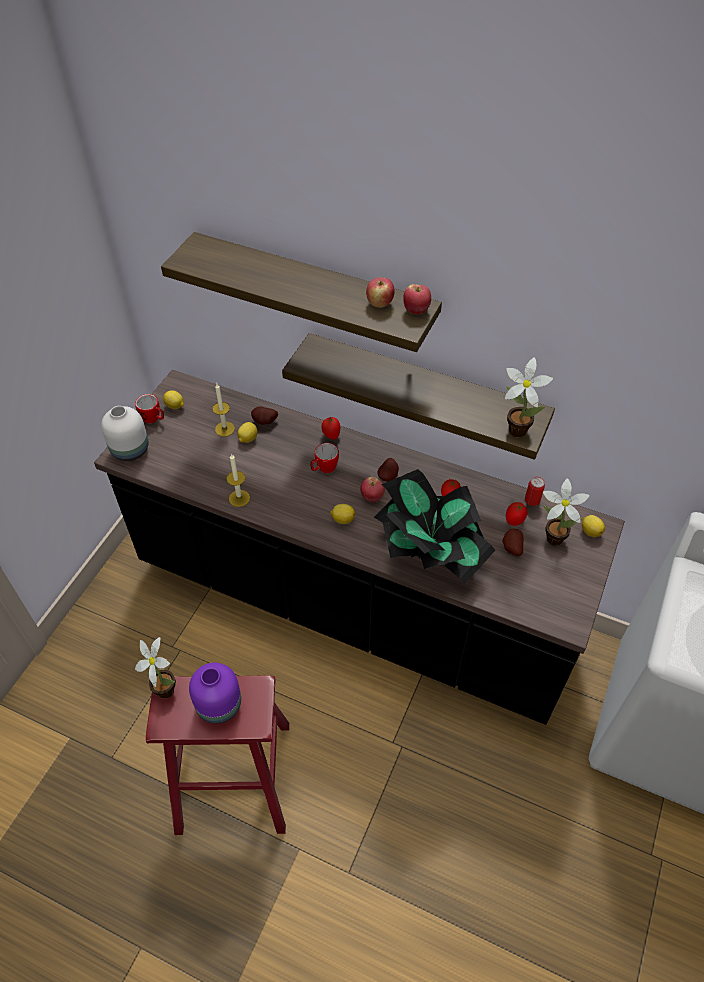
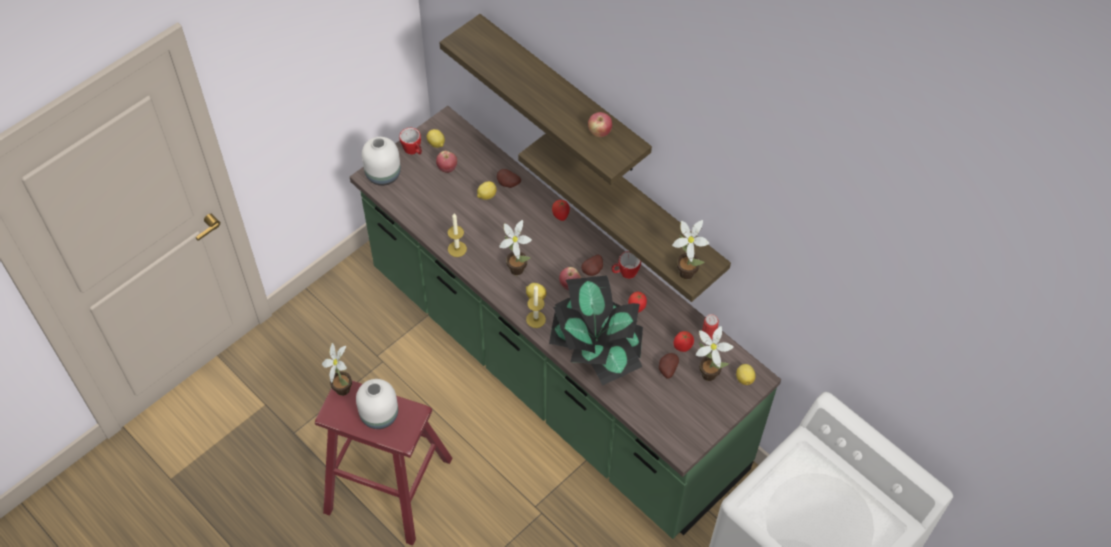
camera: 20 degrees right, 5 degrees up
(218, 706) = (378, 415): purple vase -> white vase
(225, 429) = (470, 180): candle -> candle (535, 319)
(309, 497) = (516, 267): none -> potted plant
(324, 469) = (540, 245): mug -> mug (625, 273)
(352, 602) = (553, 371): black counter -> green counter
(416, 310) = (626, 148): apple -> apple (447, 168)

